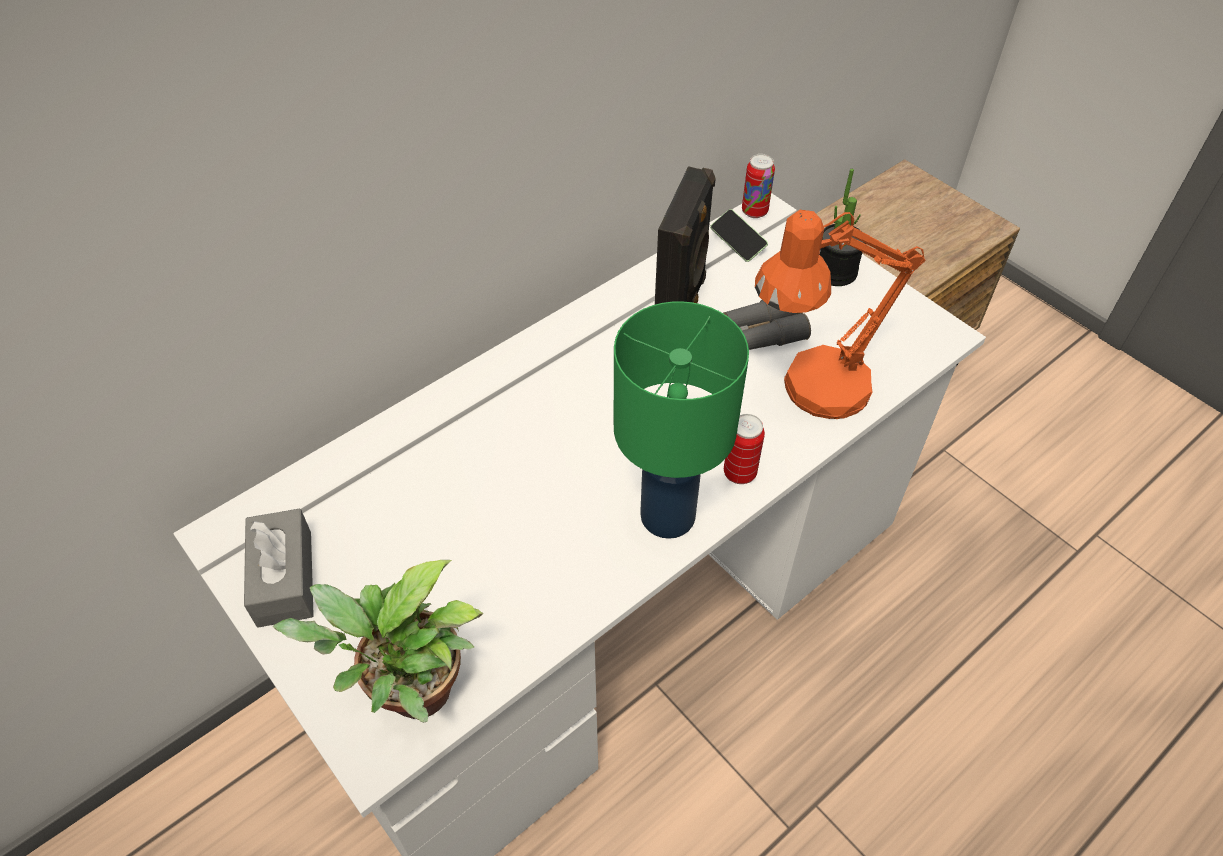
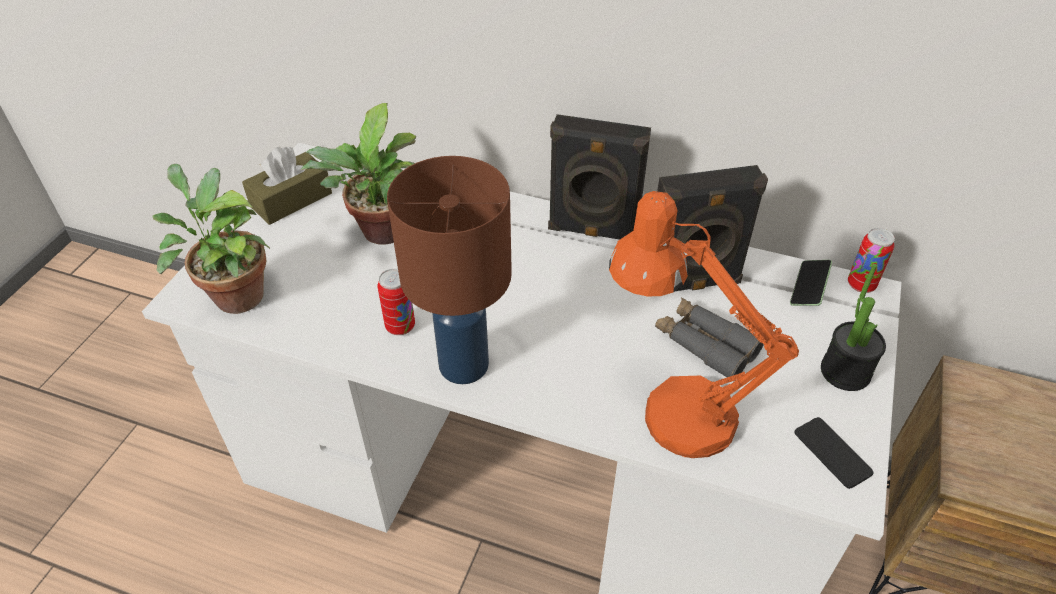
camera: 60 degrees right, 5 degrees down
(285, 578) = (291, 200): grey tissue box -> brown tissue box
(424, 510) = (381, 234): none -> potted plant
(562, 339) = (592, 232): none -> black speaker
(668, 517) = (462, 366): green table lamp -> brown table lamp
(739, 473) = (540, 394): can -> can (400, 326)
(905, 322) = (832, 453): none -> phone

